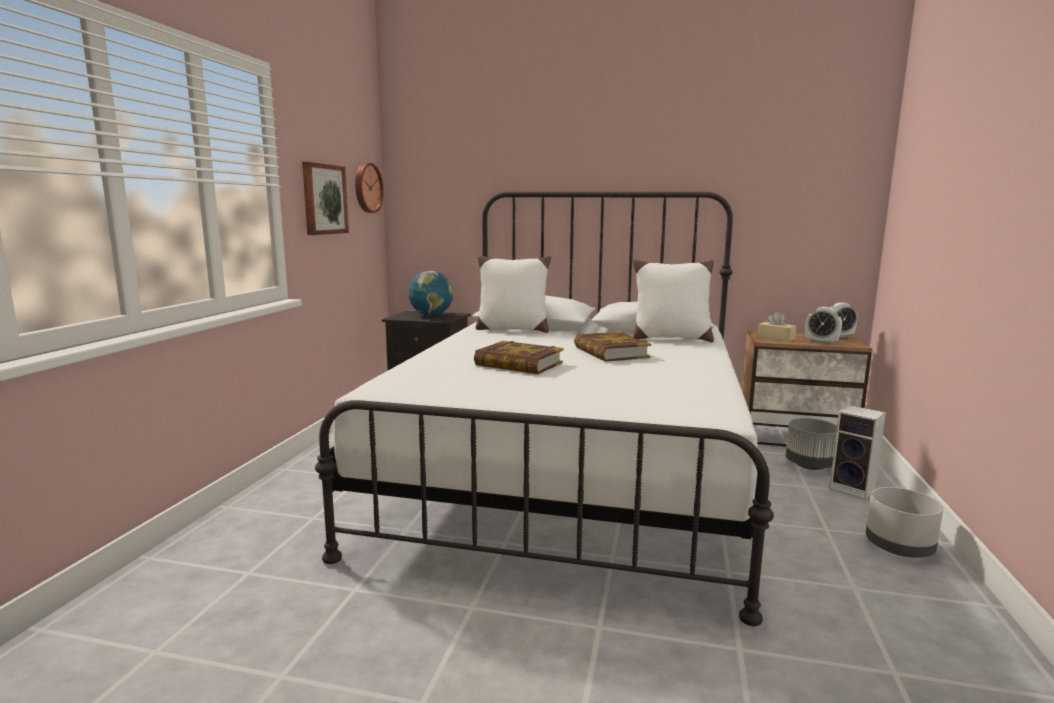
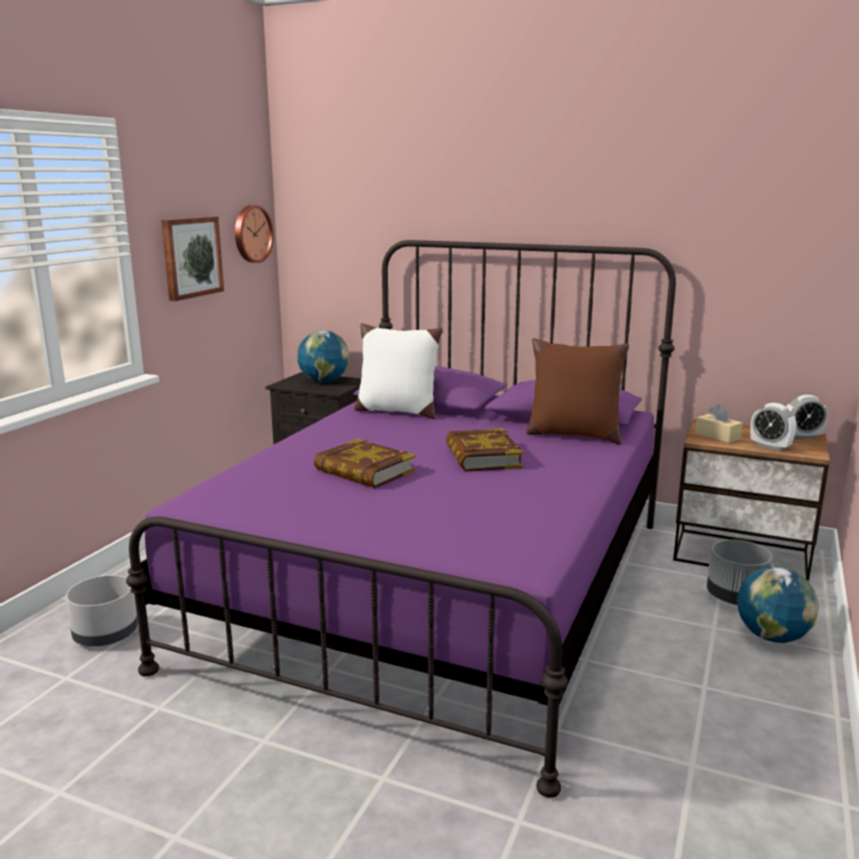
camera: 10 degrees right, 5 degrees up
(571, 474) = (442, 587): white bed -> purple bed
(670, 338) = (572, 435): white pillow -> brown pillow
(854, 489) = (772, 636): speaker -> globe
(899, 547) = (781, 718): grey planter -> grey planter (105, 635)

